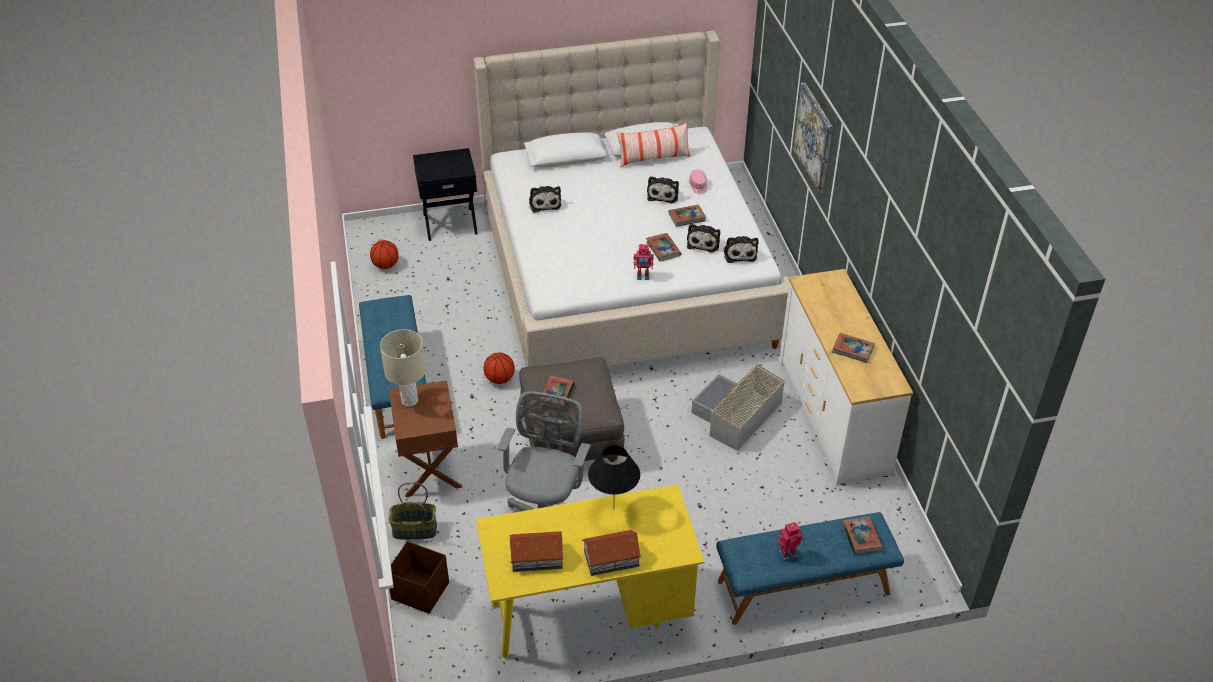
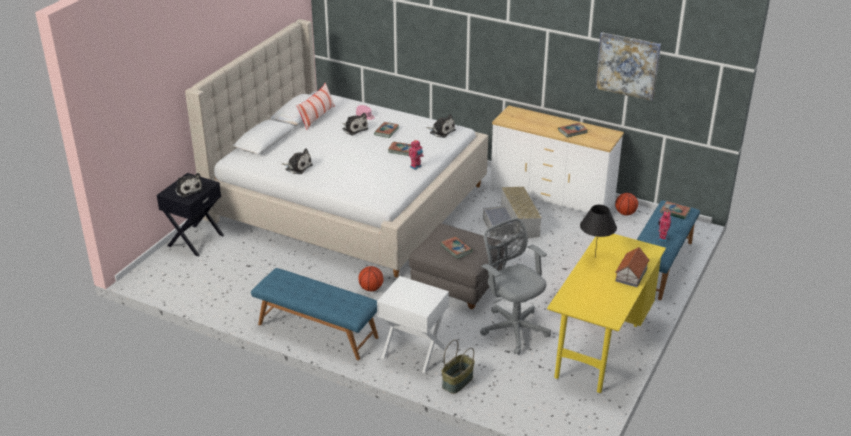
camera: 50 degrees left, 10 degrees down
(386, 265) = (194, 284): basketball -> basketball (625, 213)
(409, 401) = (399, 297): beige table lamp -> none
(420, 590) = (511, 402): brown storage box -> none
(429, 469) = (413, 352): brown nightstand -> white nightstand
(537, 557) = (603, 299): toy house -> none
(704, 242) = (415, 136): plush toy -> plush toy (188, 190)
(814, 137) = (432, 43): picture -> picture (627, 66)

